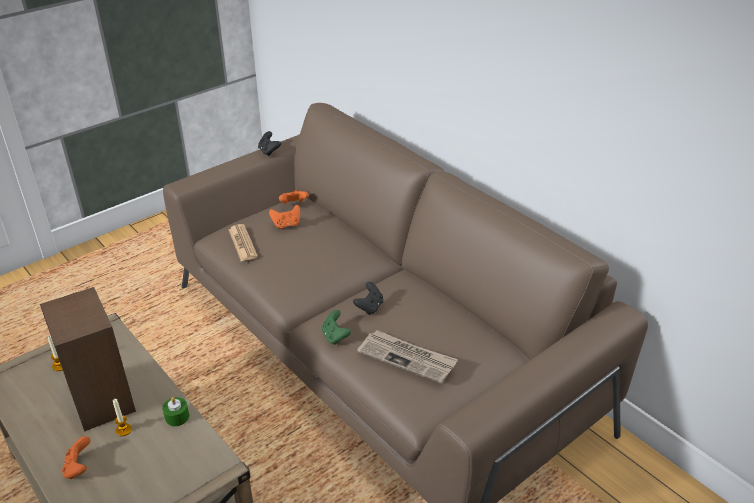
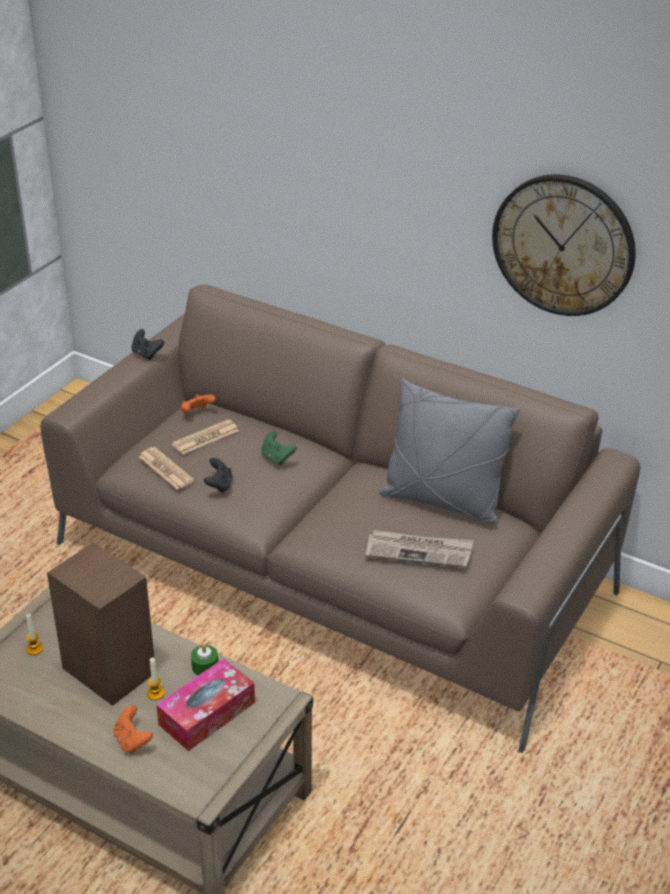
camera: 20 degrees left, 0 degrees up
(152, 460) = (207, 713): none -> tissue box
(286, 225) = (205, 438): orange game controller -> newspaper
(335, 336) = (329, 547): green game controller -> green game controller (277, 458)
(369, 307) = (351, 509): black game controller -> black game controller (219, 485)
(453, 317) = (442, 501): none -> grey pillow
(599, 96) = (563, 245): none -> wall clock

